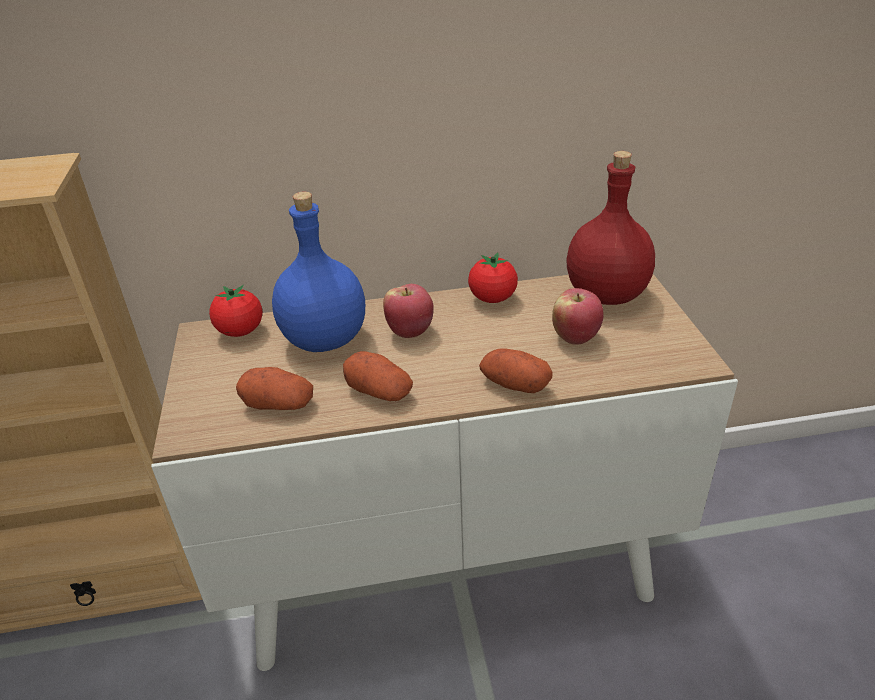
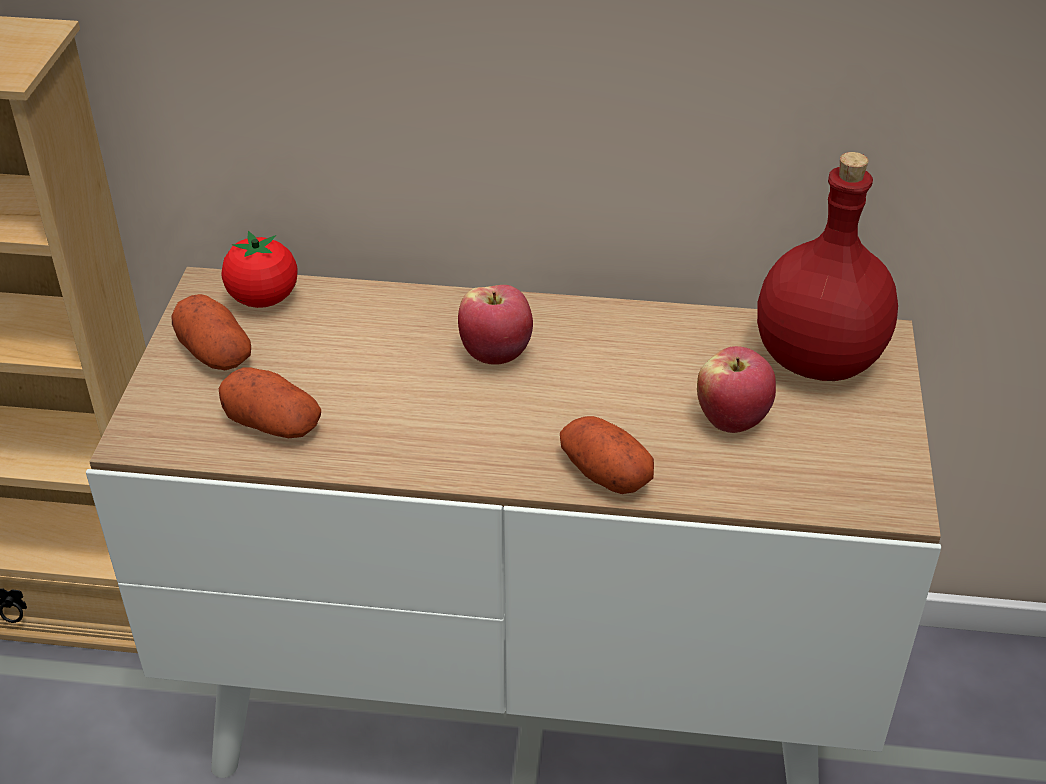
camera: 15 degrees right, 5 degrees up
(326, 339) = (374, 339): blue bottle -> none
(379, 391) = (413, 438): potato -> potato (215, 353)
(492, 298) = (641, 326): tomato -> none

